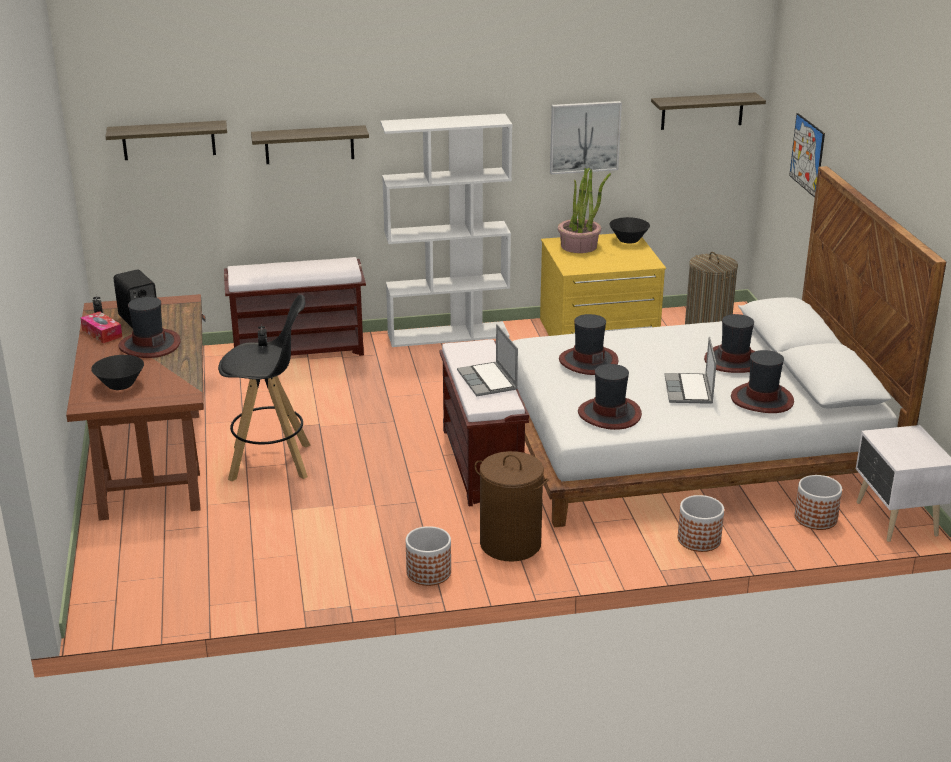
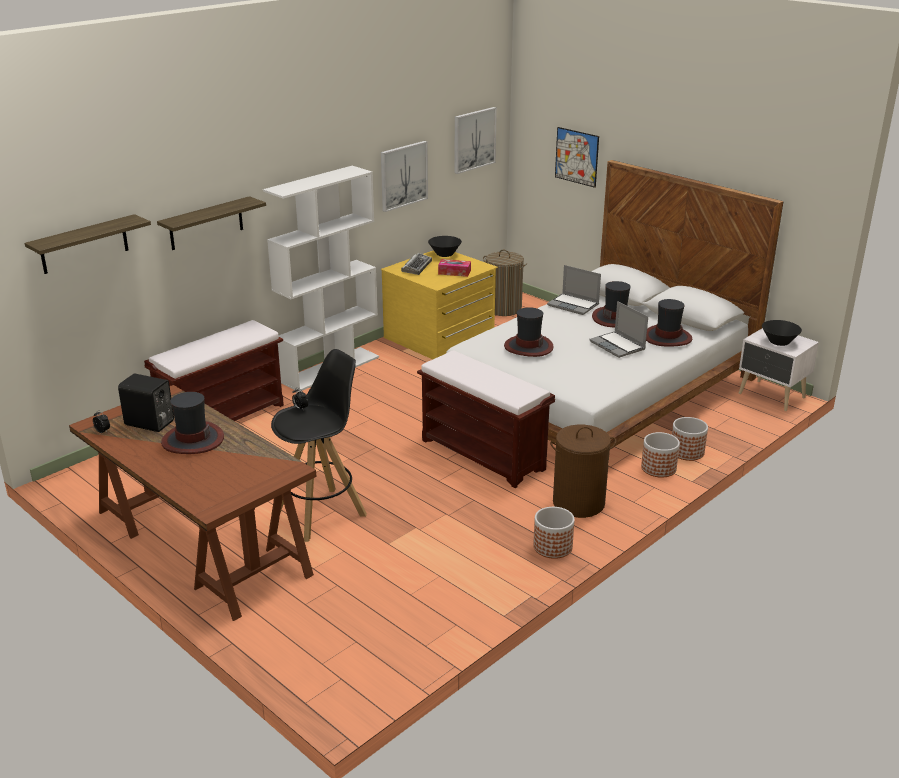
camera: 35 degrees left, 0 degrees up
(102, 333) = (130, 445): tissue box -> tissue box (454, 272)
(120, 385) = (219, 481): black bowl -> black bowl (779, 342)
(488, 381) = (497, 380): laptop -> laptop (574, 305)
(579, 246) = (416, 267): potted plant -> keyboard
(609, 414) = (592, 378): hat -> none
(702, 111) = (474, 139): shelf -> picture
(815, 518) = (731, 412): planter -> planter (658, 468)

